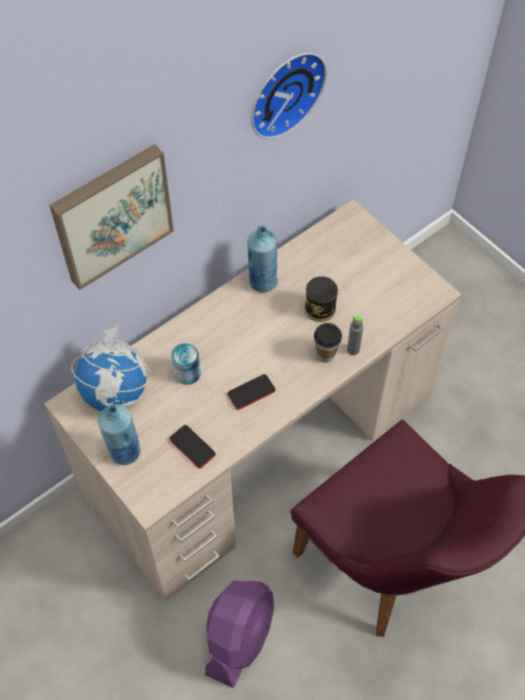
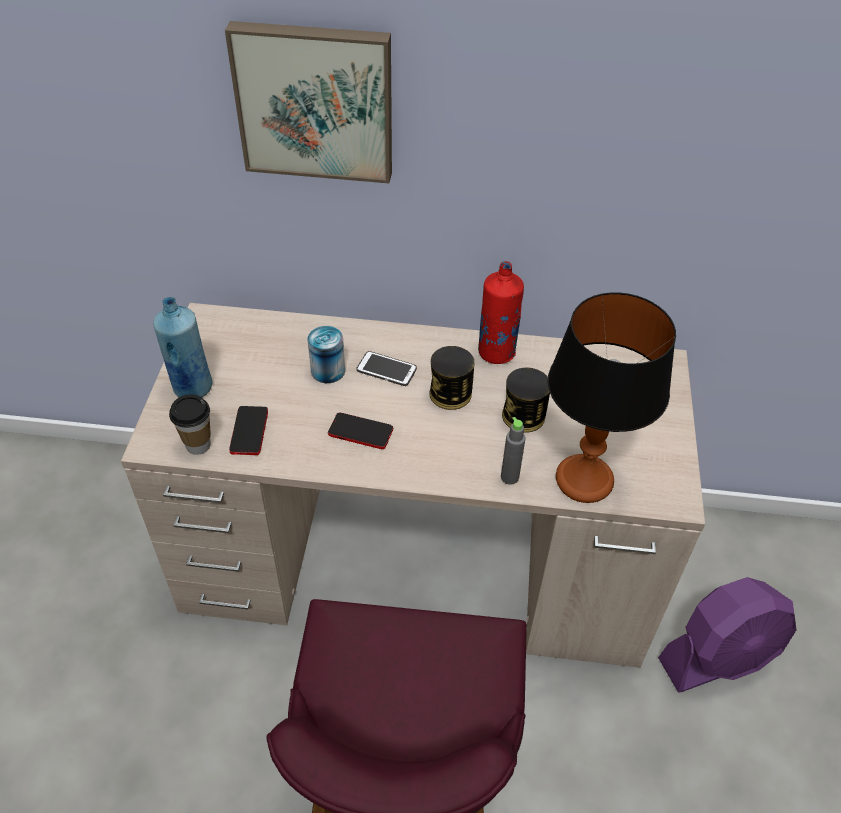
camera: 45 degrees right, 10 degrees down
(116, 393) = (251, 339): globe -> none
(218, 344) = (386, 369): none -> phone
(239, 636) = (194, 705): purple fan -> purple fan (719, 657)
(262, 282) = (496, 352): blue bottle -> red bottle
(269, 328) = (450, 393): none -> can
(283, 92) = (608, 90): wall clock -> none
(325, 355) = (475, 459): cup -> cup (198, 445)
(388, 320) = (584, 481): none -> table lamp

